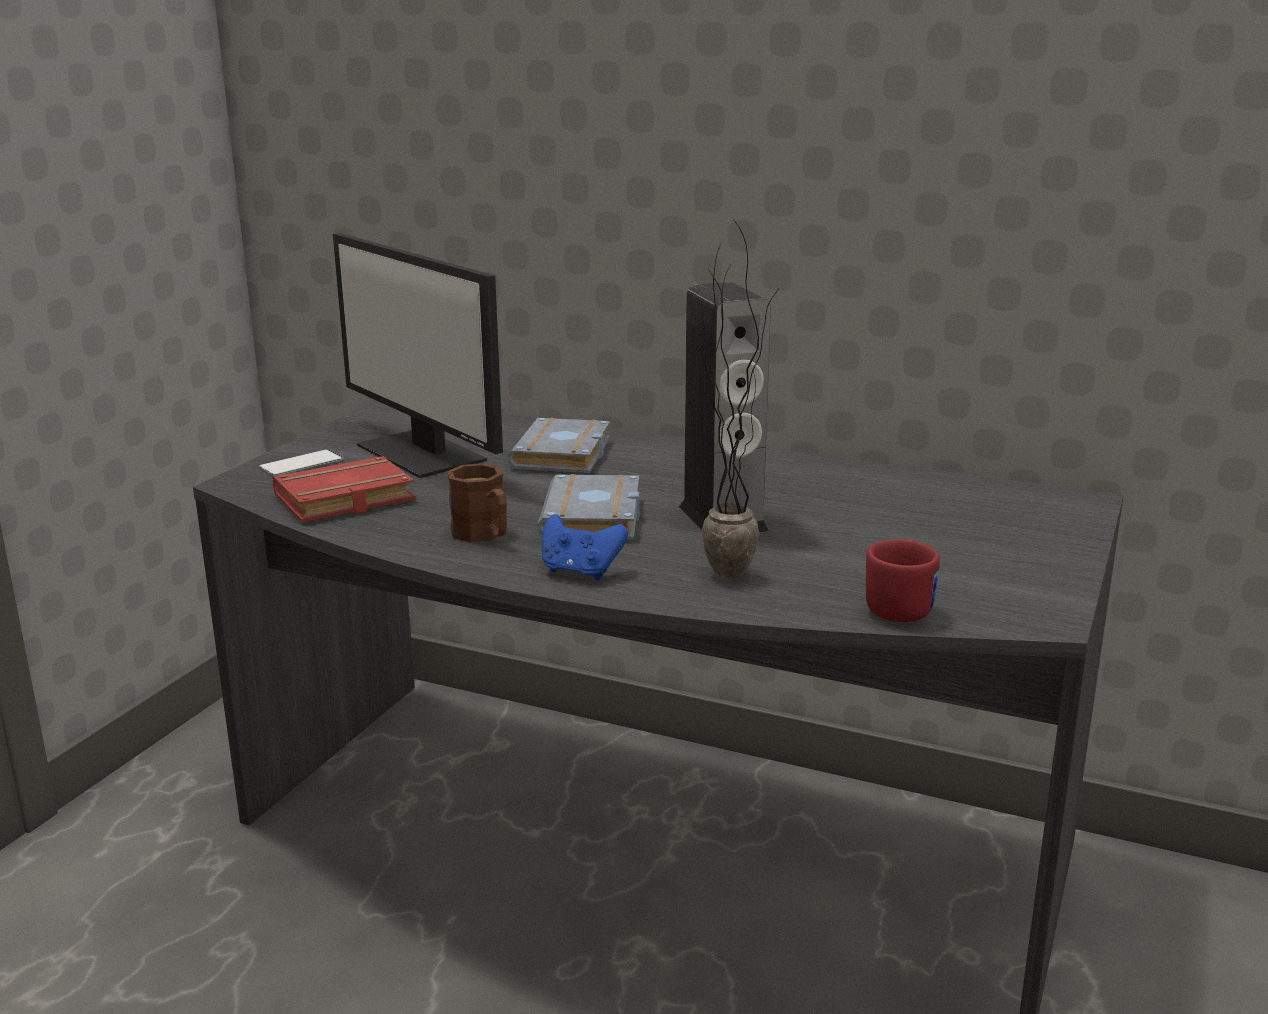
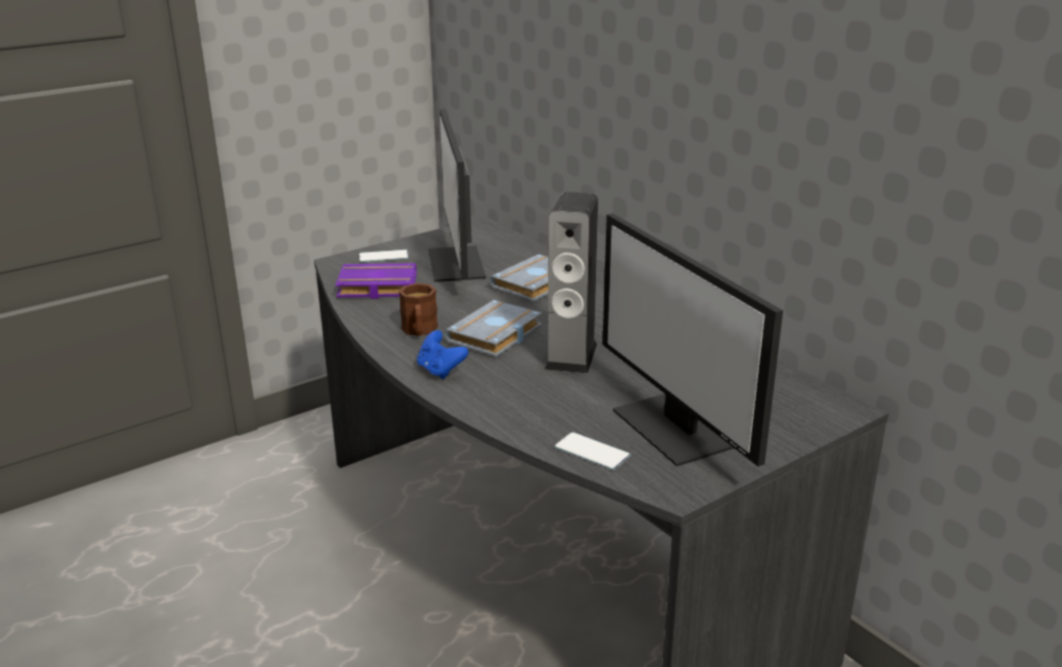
camera: 30 degrees right, 5 degrees up
(343, 500) = (375, 288): red book -> purple book
(735, 567) = (531, 393): potted plant -> none
(897, 607) = (592, 451): red mug -> phone
(949, 560) = (676, 428): none -> monitor

